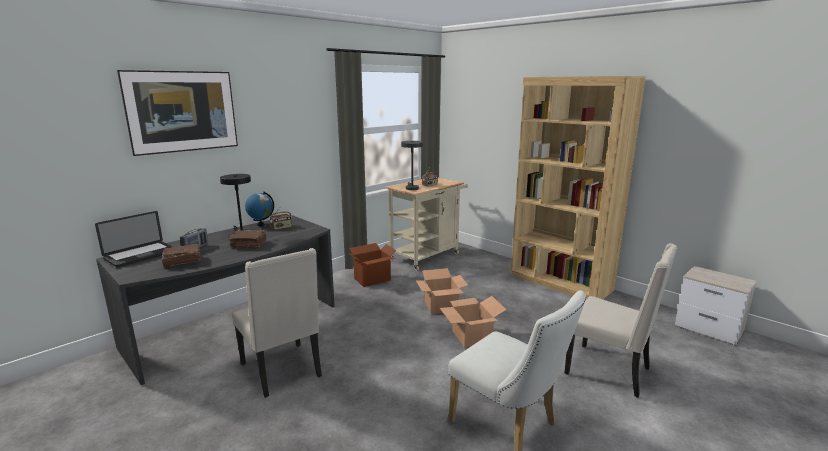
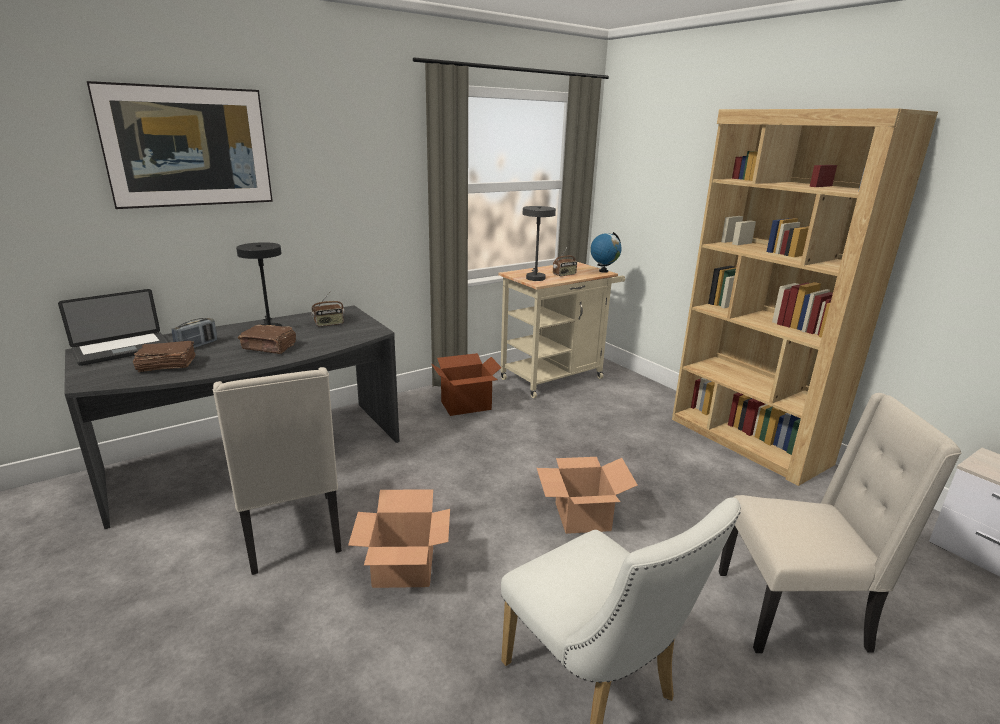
camera: 10 degrees right, 5 degrees up
(261, 224) = (304, 317): globe -> globe (603, 271)
(441, 306) = (552, 459): cardboard box -> cardboard box (404, 567)
(610, 371) = (794, 611): beige chair -> beige chair turned 45 degrees counterclockwise

